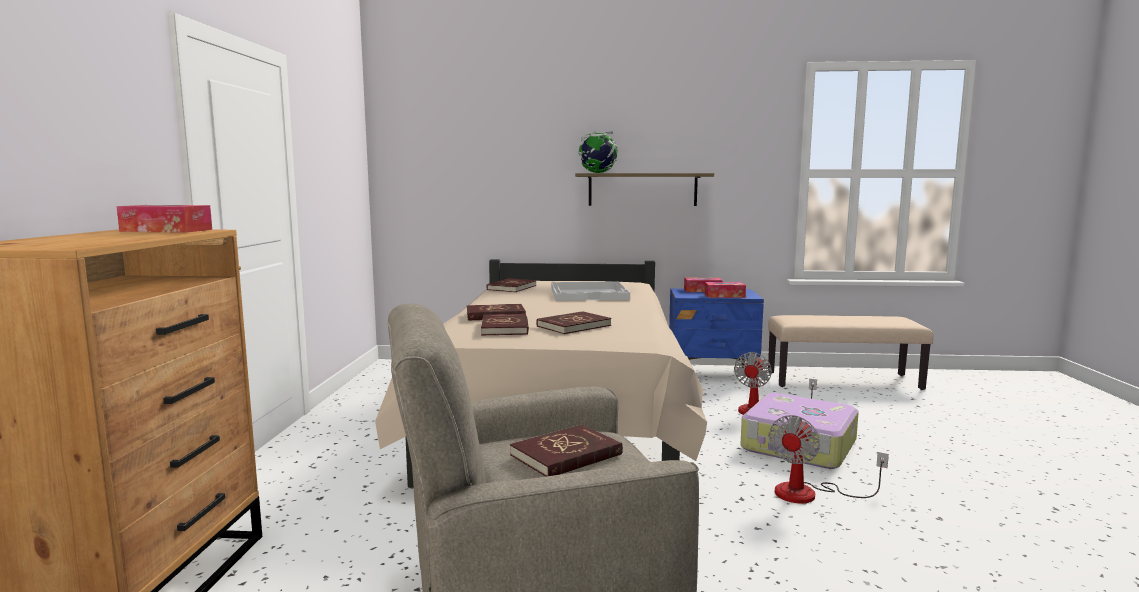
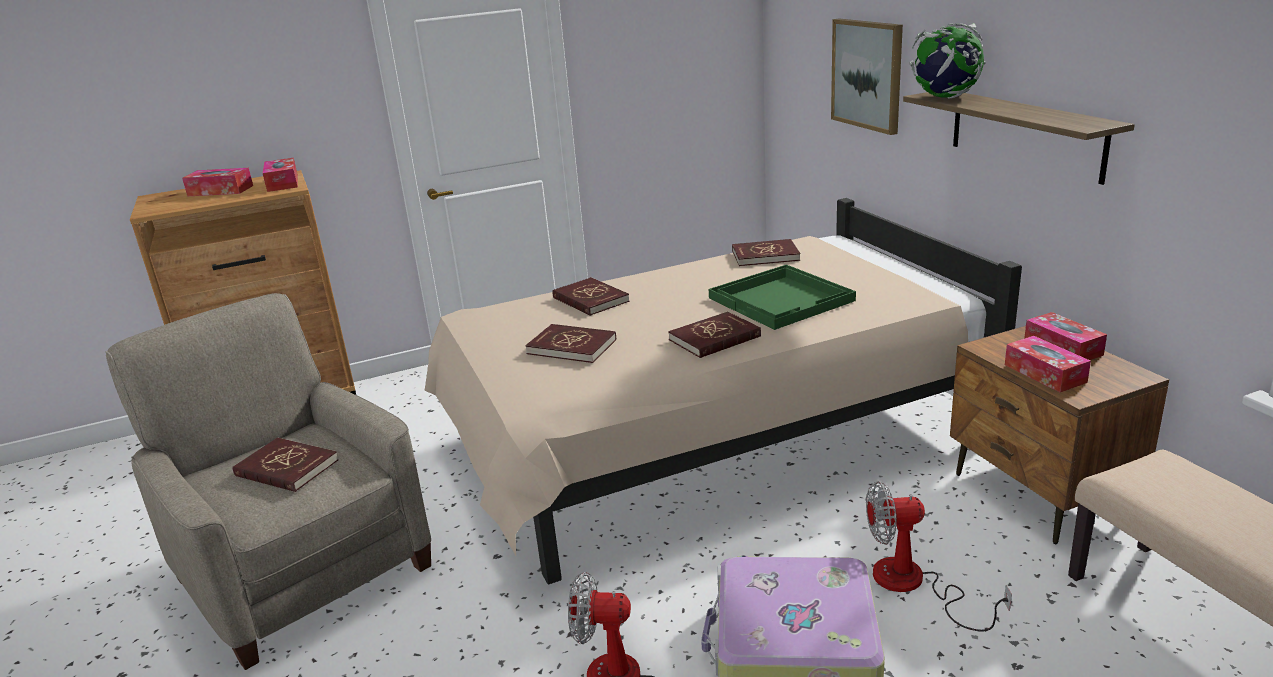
camera: 65 degrees right, 15 degrees up
(93, 237) = (220, 191): none -> tissue box
(502, 173) = (867, 74): none -> picture
(505, 328) = (533, 322): red book -> red book (715, 338)
(589, 293) = (782, 299): white tray -> green tray
(712, 374) = (1039, 494): blue nightstand -> brown nightstand

